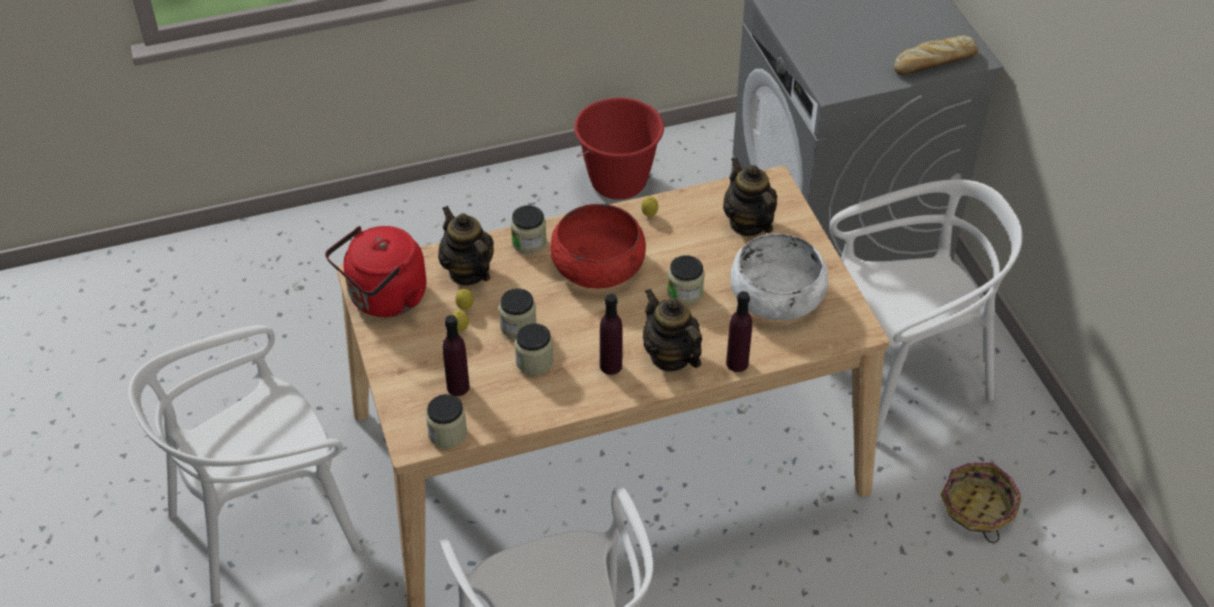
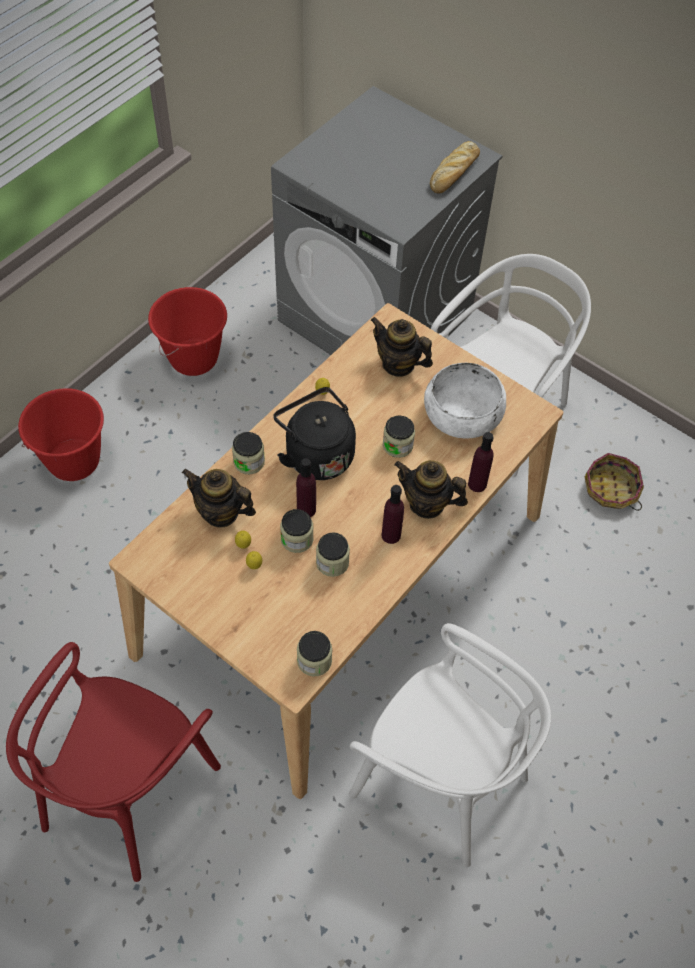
camera: 35 degrees left, 10 degrees up
(264, 525) = (128, 791): white chair -> red chair
(384, 299) = (172, 572): red kettle -> none
(435, 222) = (74, 461): none -> red bucket
(458, 387) = (291, 616): purple bottle -> purple bottle (306, 509)
(598, 264) = (316, 454): red bowl -> black kettle

